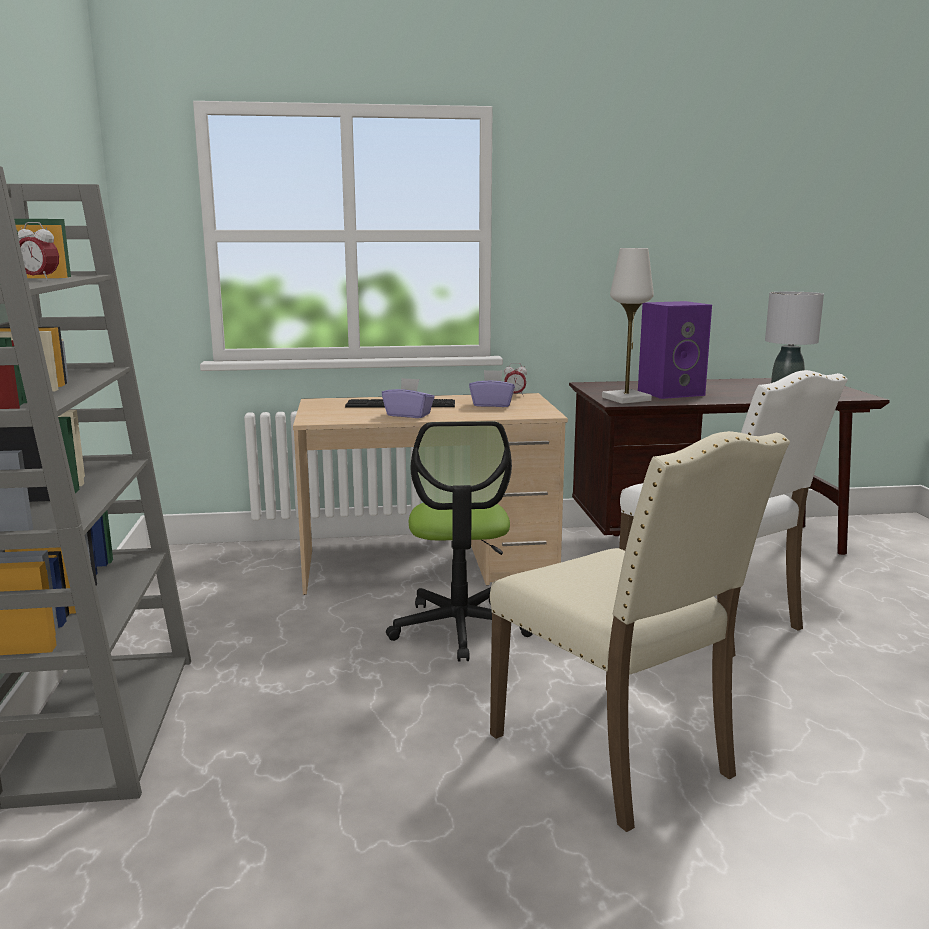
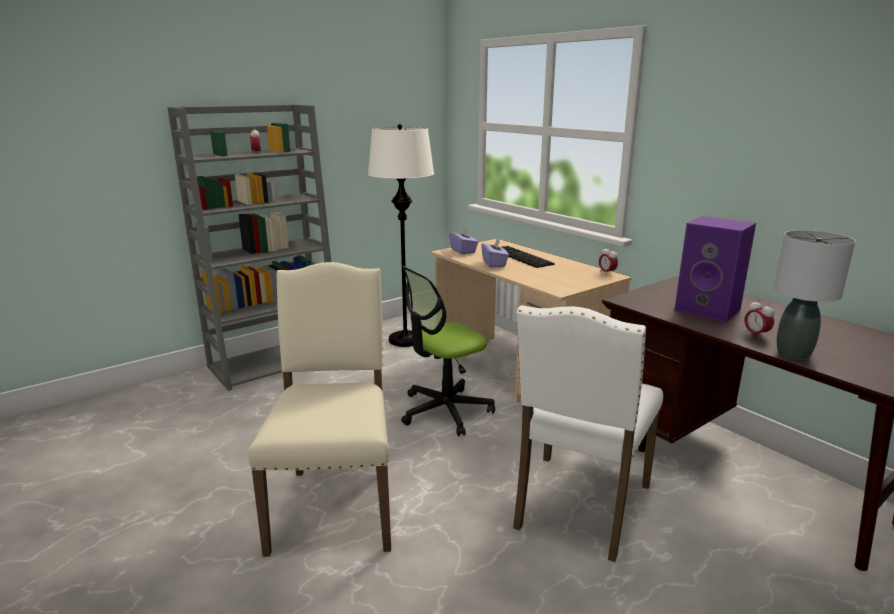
camera: 60 degrees right, 5 degrees up
(215, 601) = (405, 340): none -> white floor lamp
(492, 404) = (562, 274): purple tissue box -> purple tissue box (463, 251)
(617, 755) = (335, 505): beige chair -> beige chair turned 150 degrees clockwise
(626, 399) = (646, 300): white table lamp -> none
(740, 396) = (756, 335): none -> alarm clock

